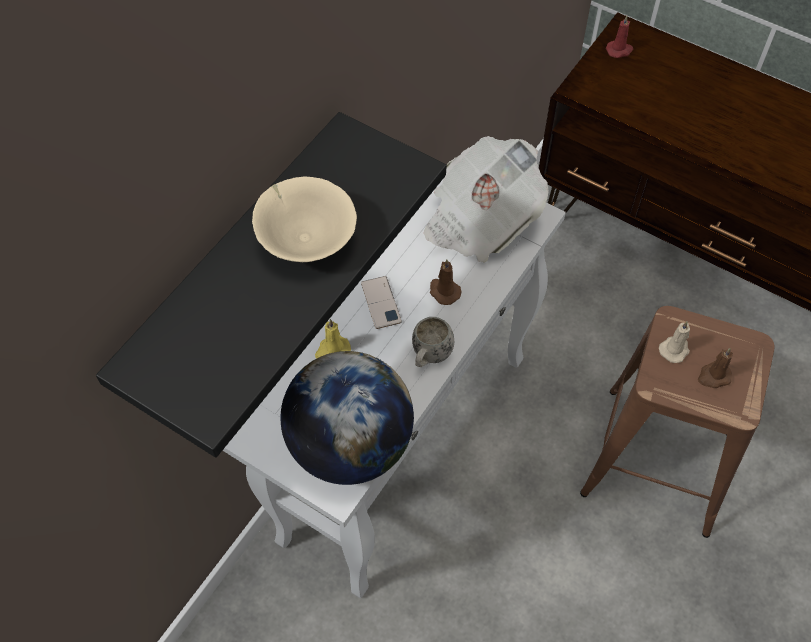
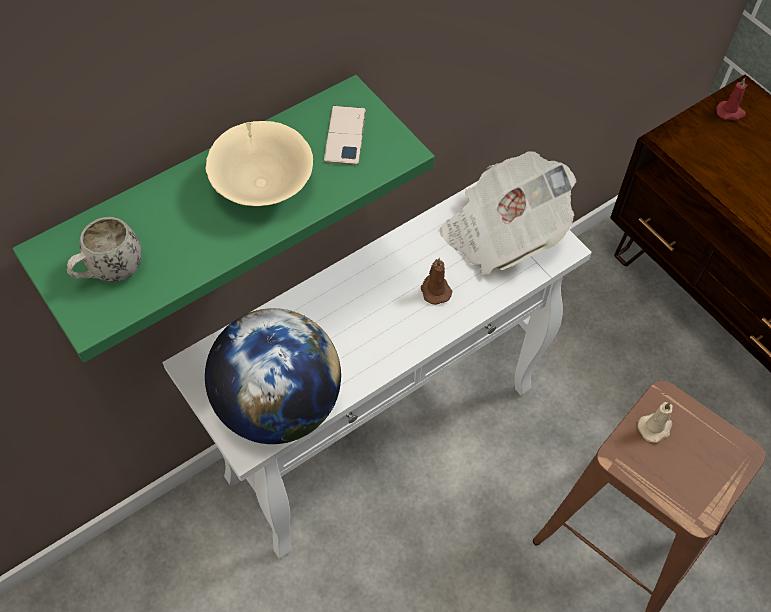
camera: 20 degrees right, 0 degrees up
(235, 266) = (203, 193): black shelf -> green shelf
(332, 351) = (303, 311): yellow candle -> none
(381, 302) = (370, 280): phone -> phone (345, 136)
(429, 356) = (392, 348): white mug -> white mug (110, 272)
(713, 376) = (684, 469): brown candle -> none

